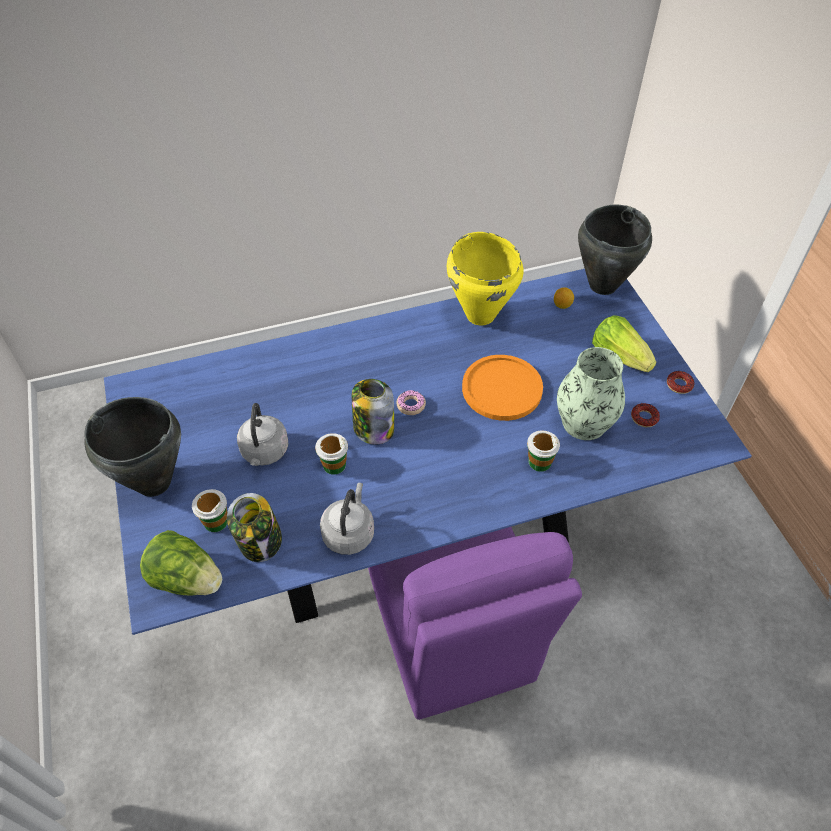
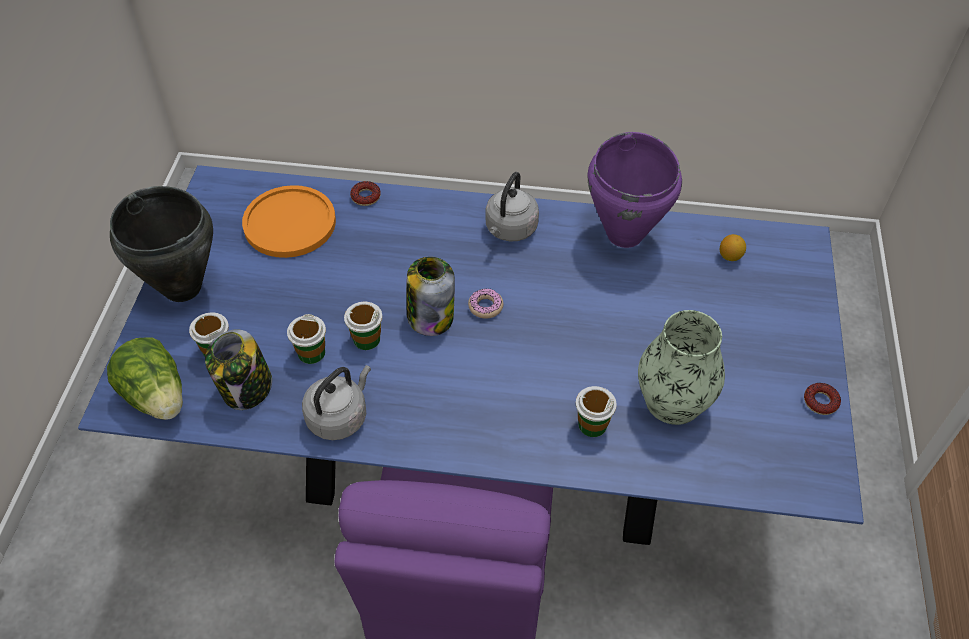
camera: 25 degrees right, 0 degrees up
(264, 452) = (304, 299): grey kettle -> grey kettle (510, 230)
(296, 492) = (311, 353): none -> cup
(480, 314) = (625, 234): yellow cooking pot -> purple cooking pot
(502, 389) = (599, 326): orange plate -> orange plate (289, 223)
(602, 285) = (795, 249): black cooking pot -> none
(619, 356) = (764, 340): lettuce -> none
(644, 417) = (751, 423): donut -> donut (366, 196)

